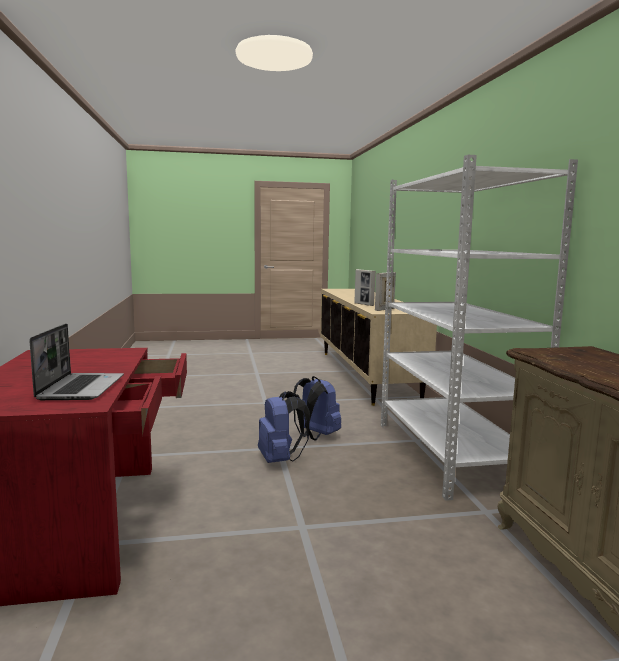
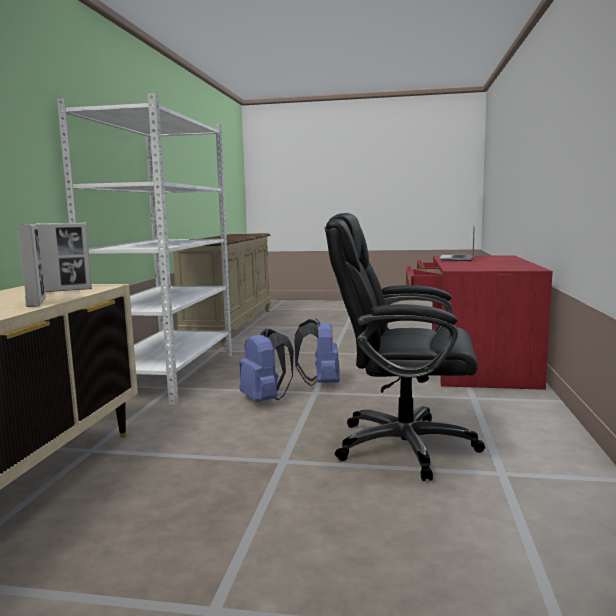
camera: 160 degrees left, 0 degrees up
(198, 414) = (404, 446): none -> black office chair

